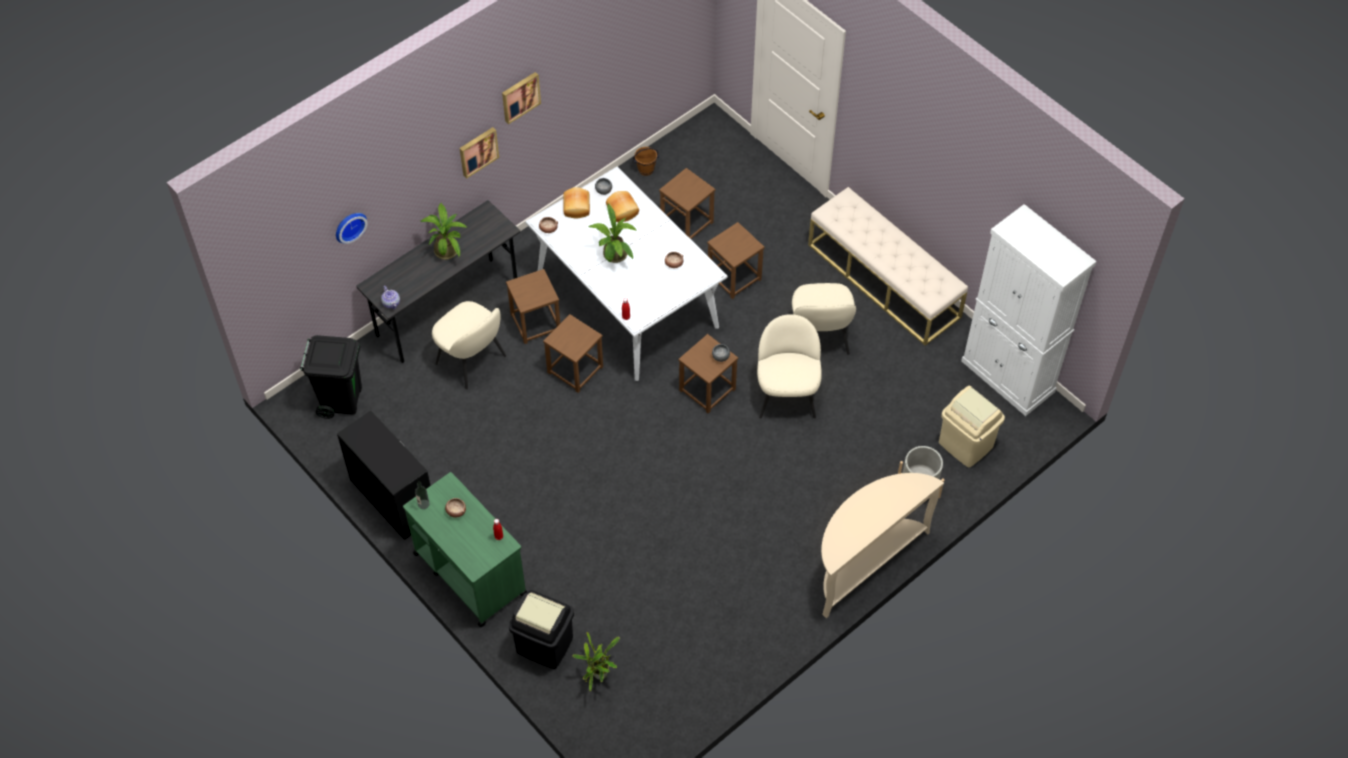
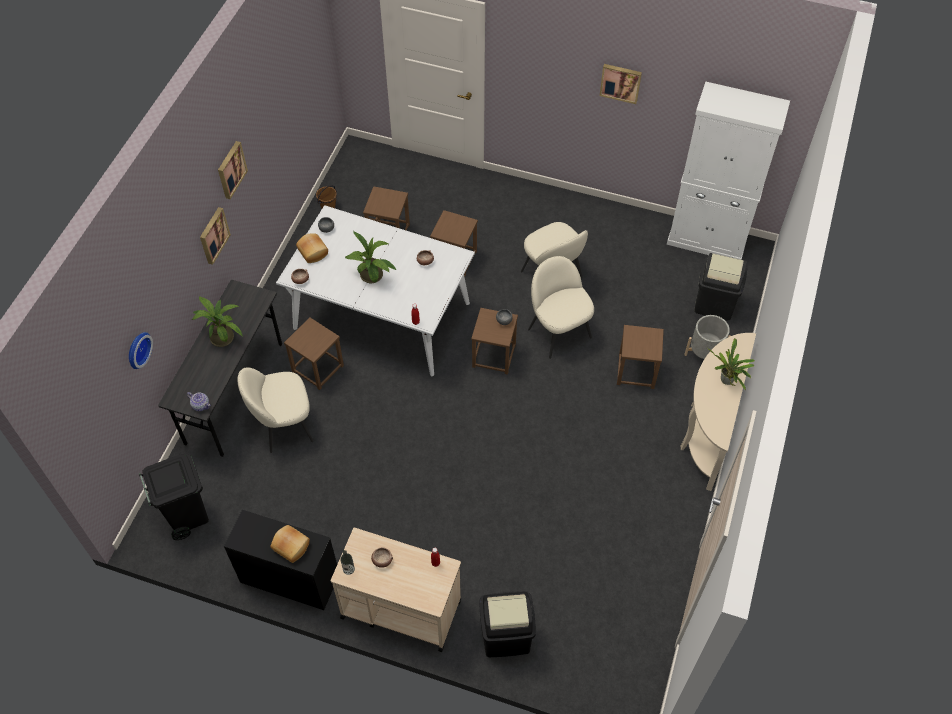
camera: 30 degrees left, 0 degrees up
(469, 572) = (400, 608): green cart -> beige cart
(472, 361) = (284, 425): beige chair -> beige chair turned 150 degrees clockwise
(574, 370) = (376, 391): brown stool -> brown stool (636, 372)
(598, 675) = (568, 638): potted plant -> potted plant (726, 382)
(623, 210) = (354, 237): bread -> bread (291, 546)
(884, 281) = (569, 211): beige bench -> none
(952, 168) = (620, 82): none -> picture
(966, 444) = (714, 304): beige trash can -> black trash can

